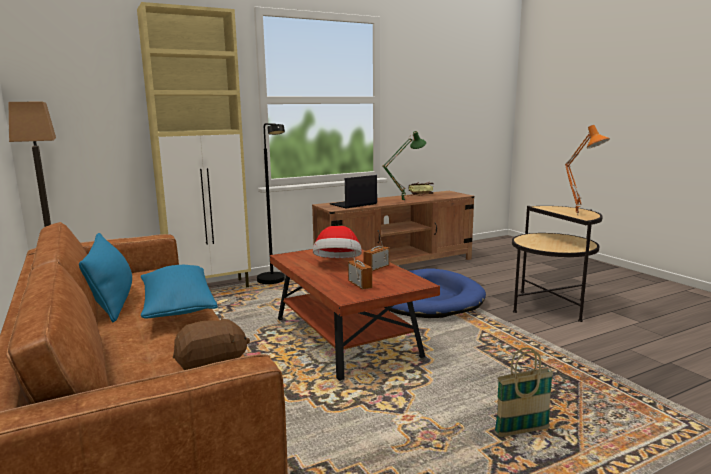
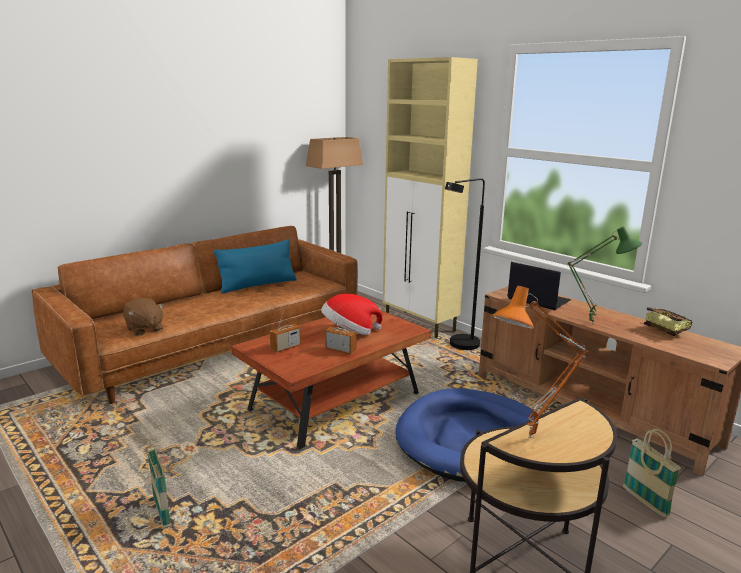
camera: 75 degrees right, 5 degrees up
(177, 307) = (246, 302): blue pillow -> none
(494, 273) = (645, 502): none -> basket

